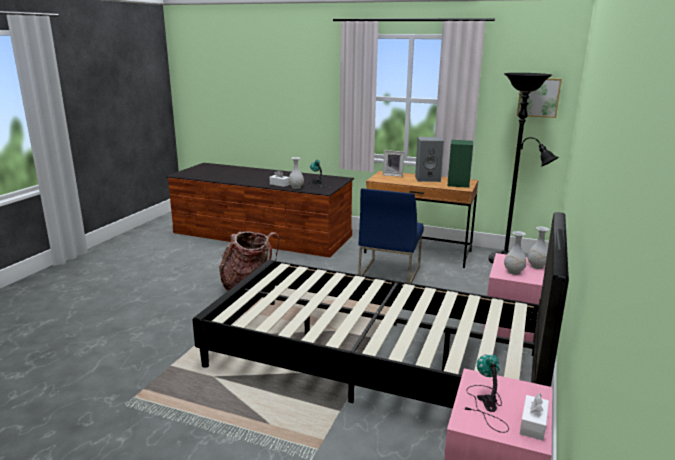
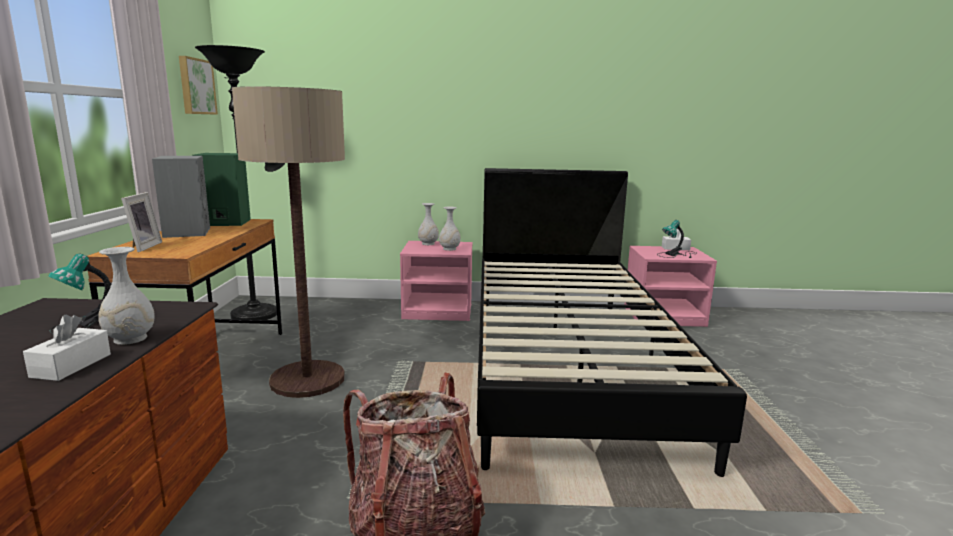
camera: 110 degrees left, 5 degrees down
(389, 272) = (307, 380): blue chair -> floor lamp

